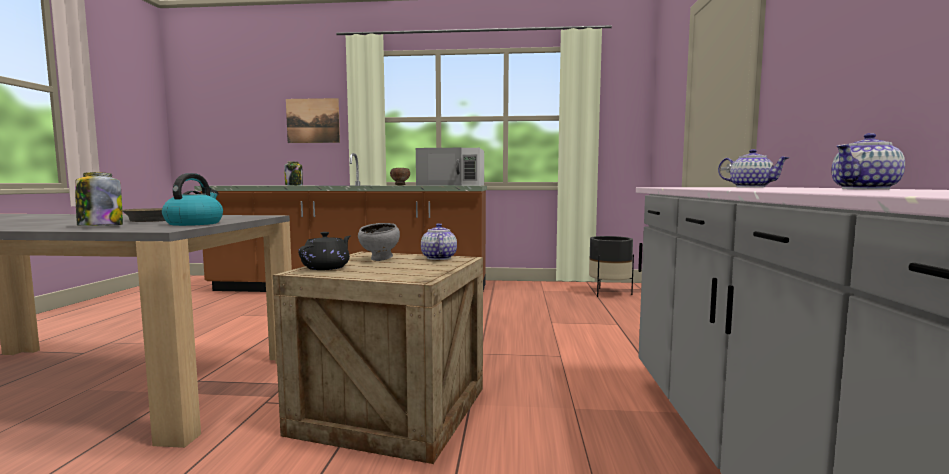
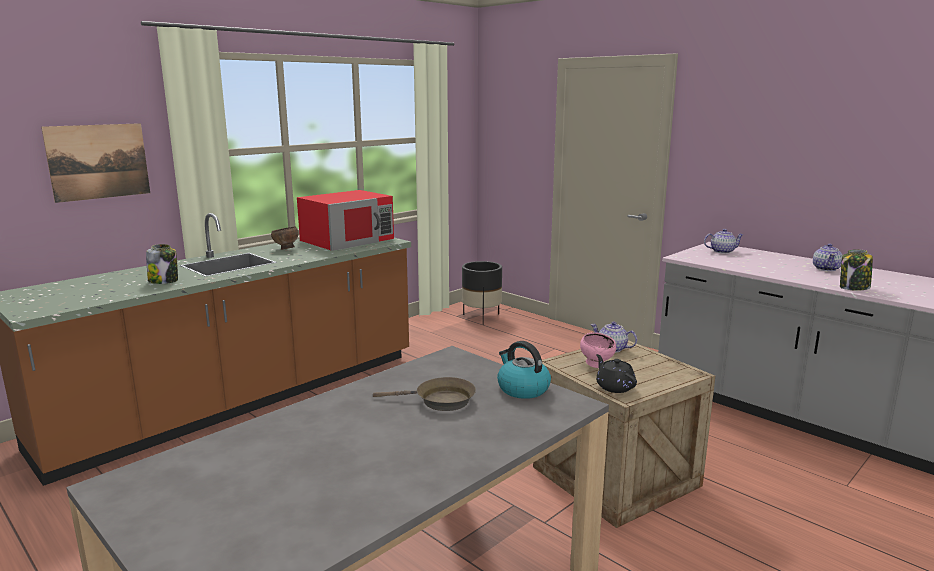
camera: 50 degrees left, 10 degrees up
(100, 226) = (506, 425): jar -> jar (854, 288)
(380, 260) = (597, 365): grey bowl -> pink bowl
(452, 185) = (348, 239): white microwave -> red microwave

